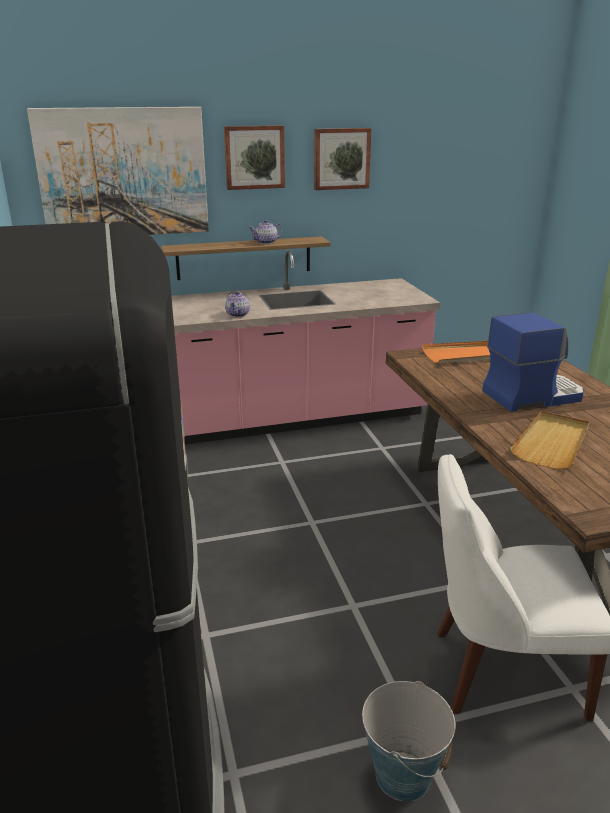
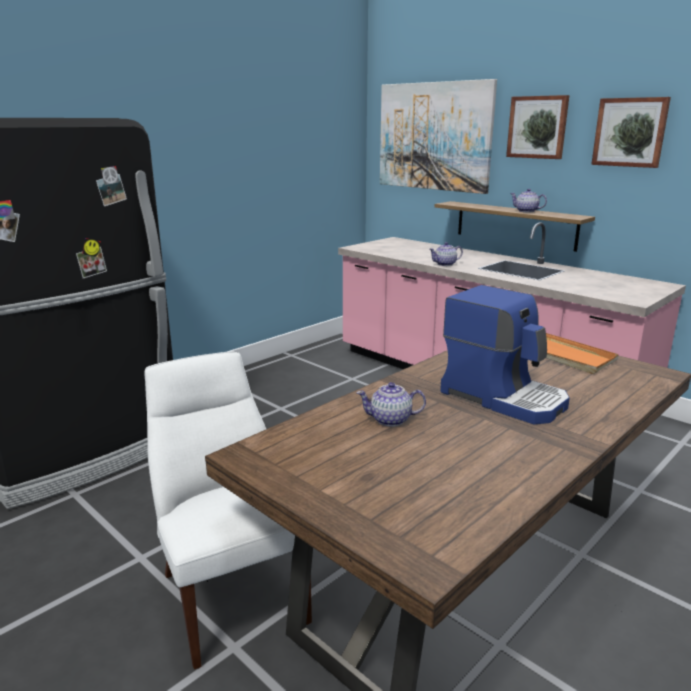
camera: 60 degrees right, 5 degrees down
(403, 774) = (92, 563): bucket -> none
(552, 443) = (391, 420): beige tray -> teapot

